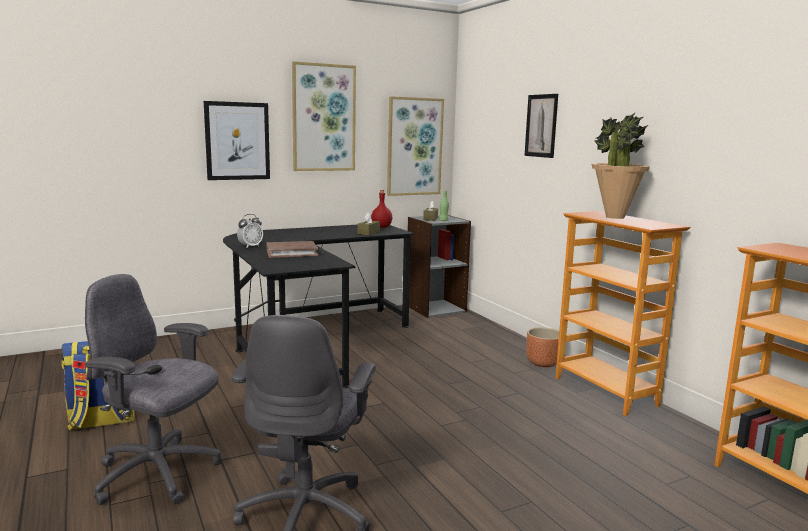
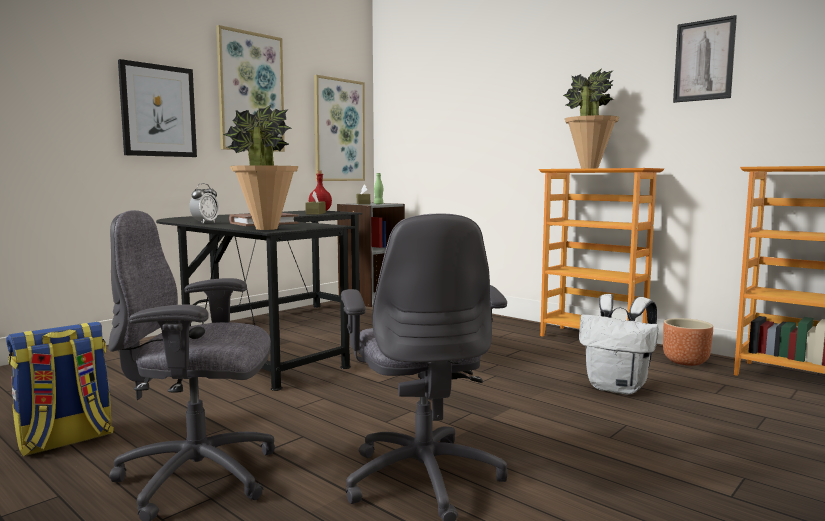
camera: 20 degrees left, 5 degrees down
(274, 265) = (266, 229): none -> potted plant
(541, 126) = (484, 98): picture -> picture (704, 60)
(543, 363) = (518, 327): brown planter -> brown planter (686, 362)
(568, 457) = (618, 388): none -> white backpack

